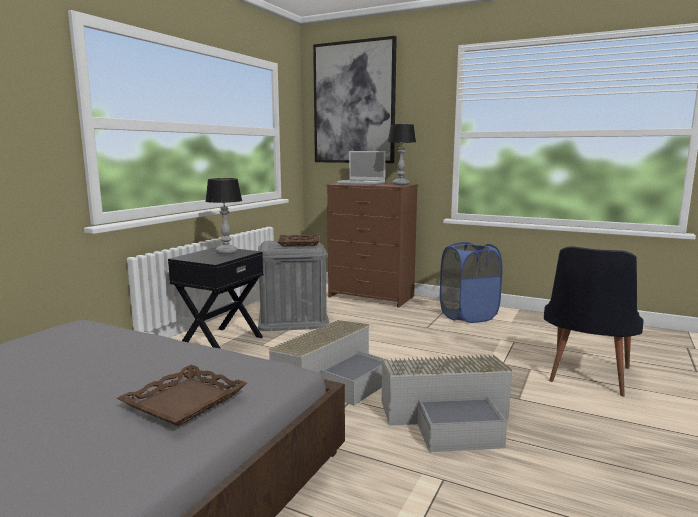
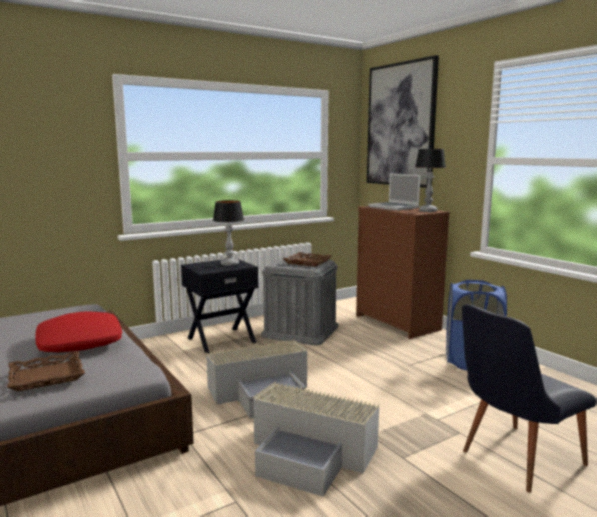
camera: 30 degrees right, 0 degrees up
(150, 360) = (79, 343): none -> red pillow

